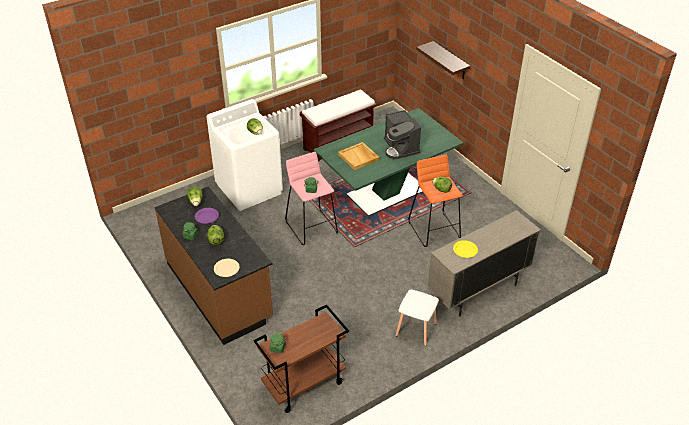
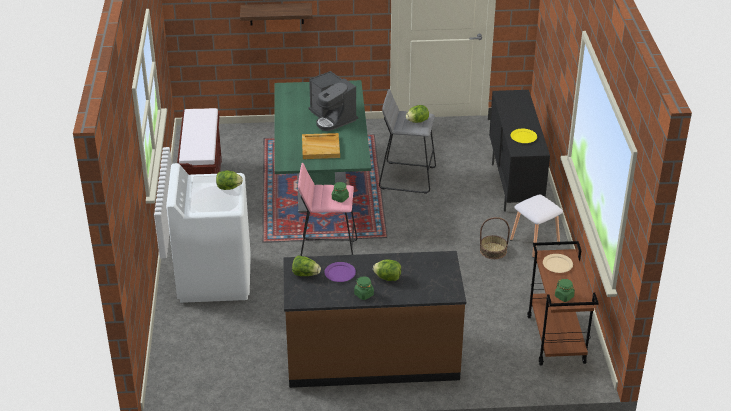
camera: 60 degrees left, 5 degrees down
(227, 268) = (441, 283): beige plate -> beige plate (557, 264)
(385, 309) = (493, 250): none -> basket
(400, 148) = (332, 117): coffee machine -> coffee machine turned 45 degrees clockwise
(434, 229) = (407, 177): orange stool -> grey stool
(478, 291) = (514, 187): beige cabinet -> black cabinet

